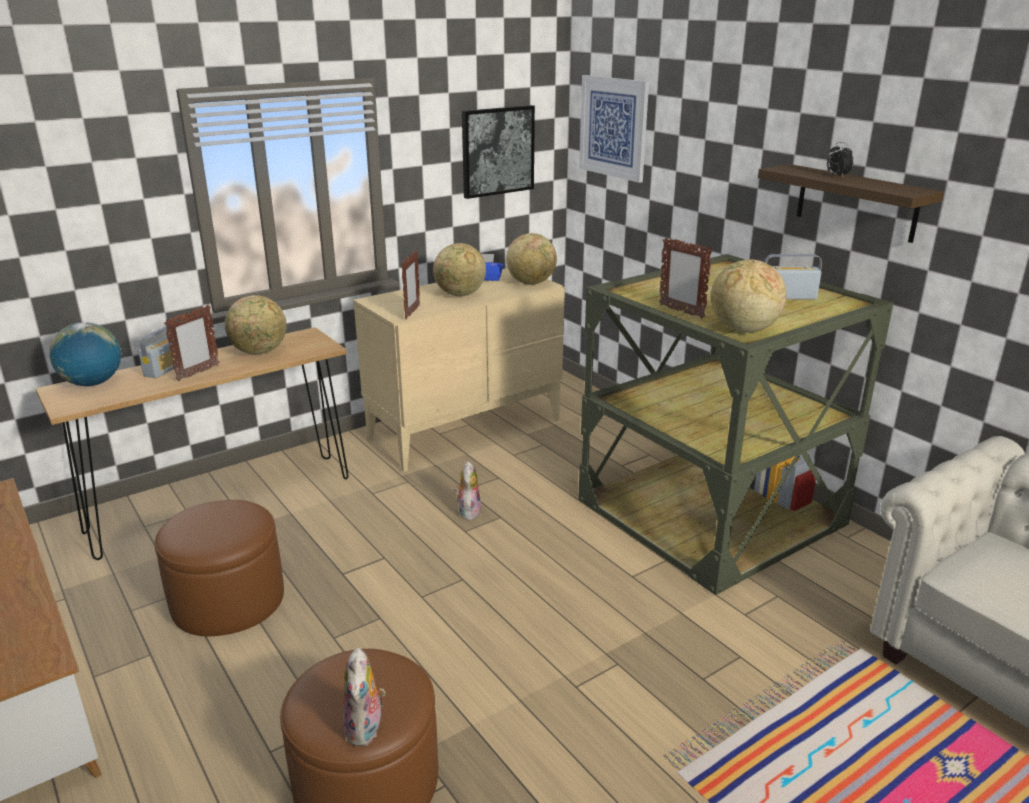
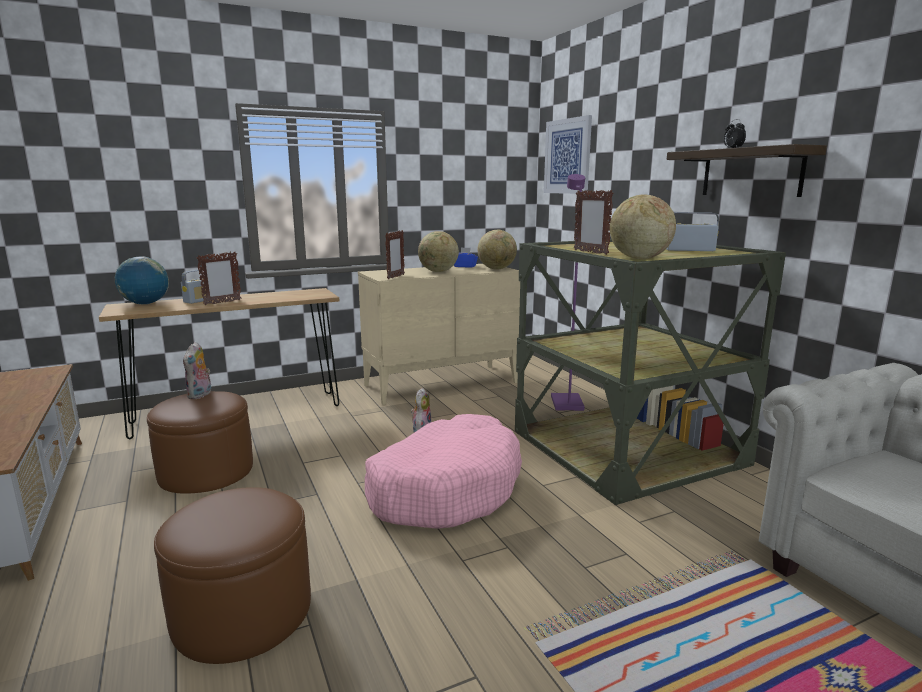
camera: 10 degrees right, 10 degrees down
(260, 352) = (275, 296): globe -> none
(366, 729) = (220, 542): plush toy -> plush toy (200, 395)
(497, 151) = (480, 176): picture -> none
(525, 593) = (445, 488): none -> pink dog bed
(626, 450) = (565, 403): none -> purple floor lamp

